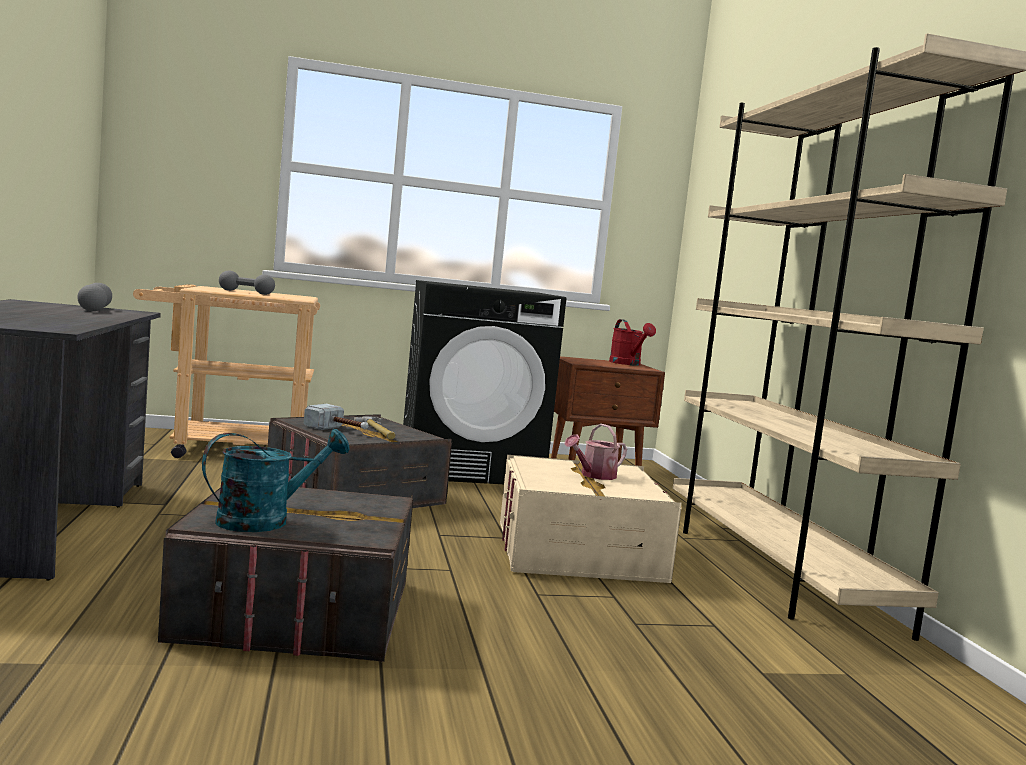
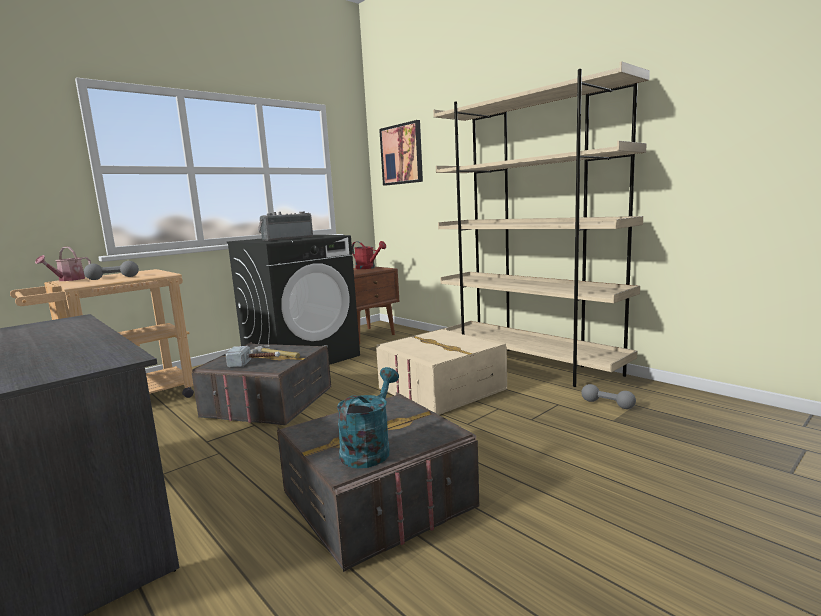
camera: 30 degrees left, 5 degrees up
(94, 309) = (40, 327): grey dumbbell -> grey dumbbell (607, 404)
(475, 286) = (287, 239): none -> radio
(594, 475) = (440, 342): watering can -> watering can (68, 280)
(719, 190) = (402, 154): none -> picture

